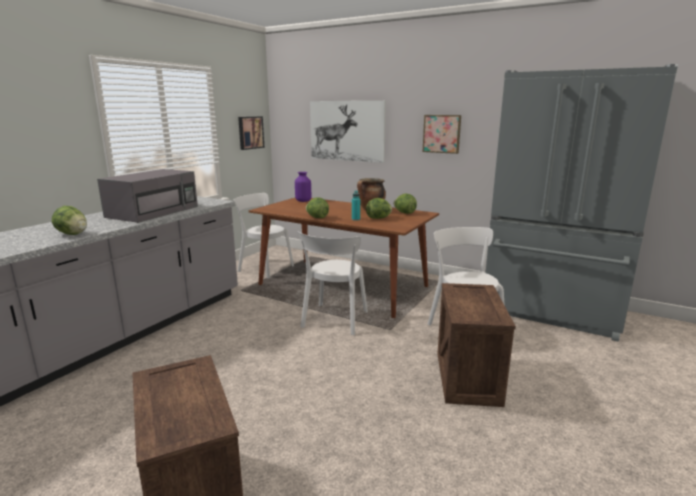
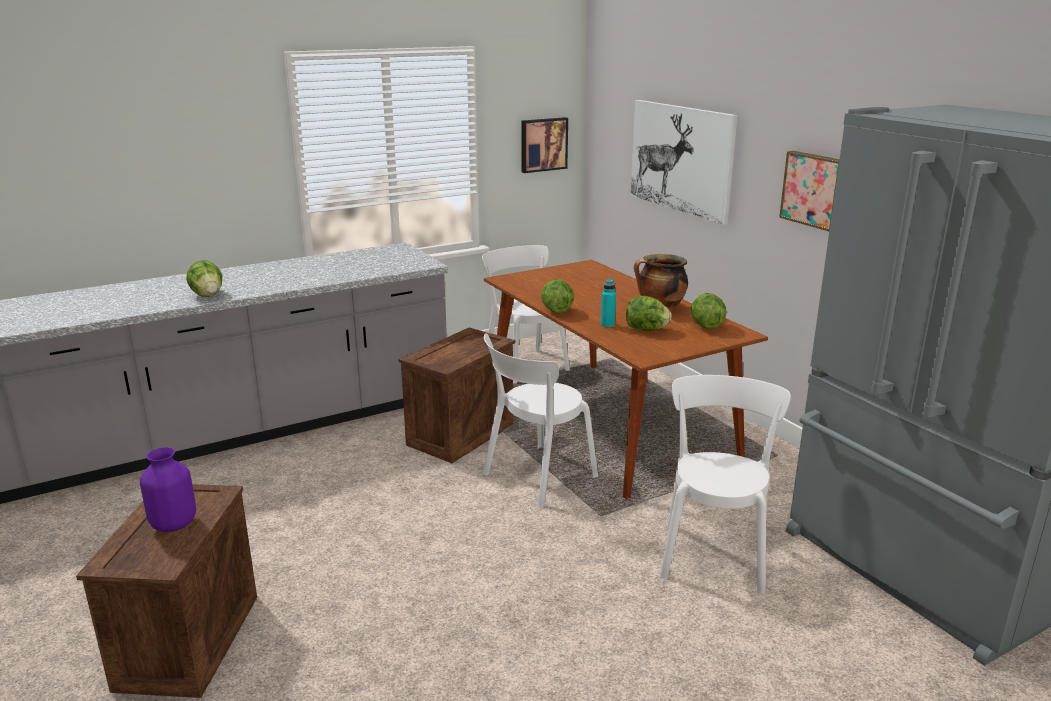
camera: 30 degrees right, 5 degrees up
(154, 211) = (329, 271): grey microwave -> none
(303, 201) = (583, 271): purple vase -> purple vase (173, 523)
(468, 378) = (631, 628): crate -> crate (461, 435)

